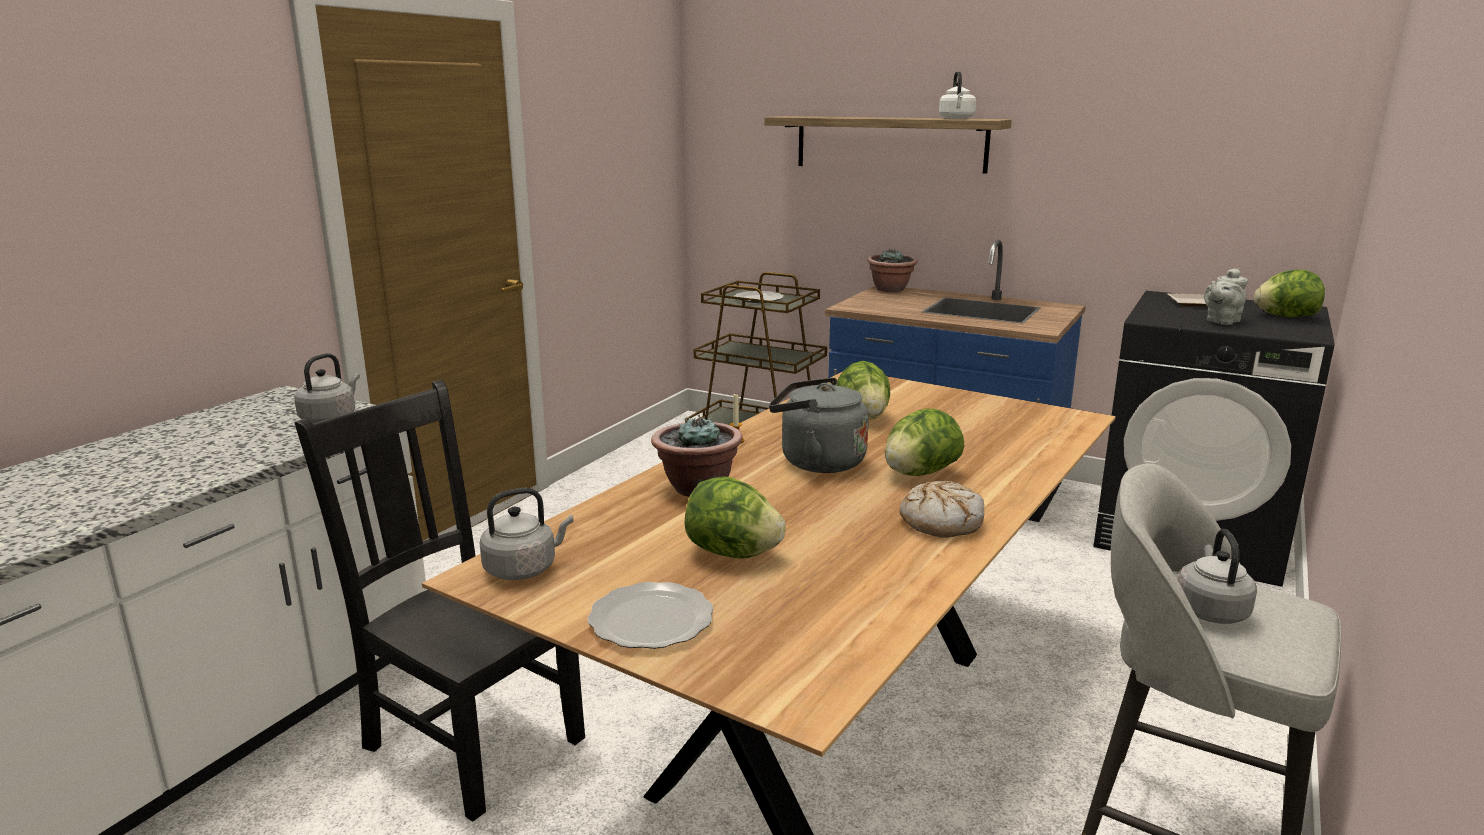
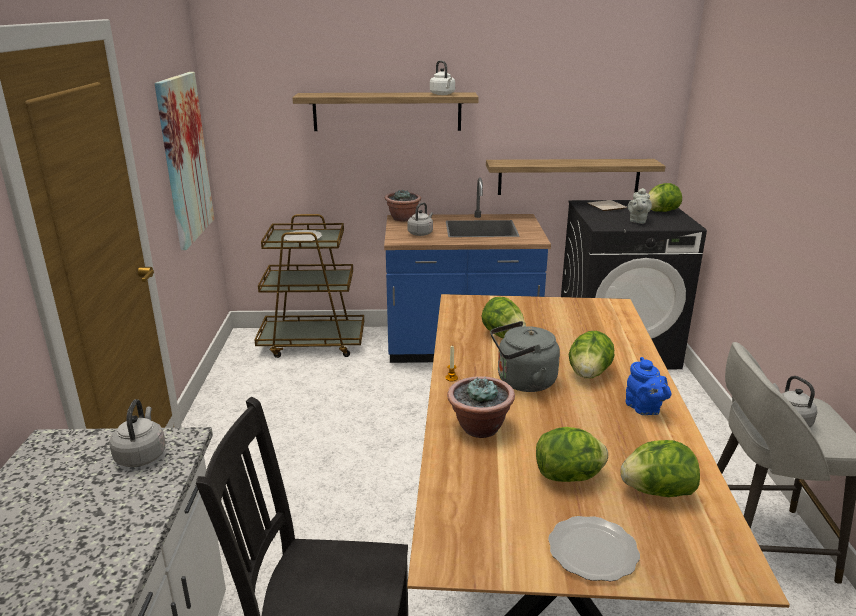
camera: 30 degrees left, 5 degrees up
(524, 569) = (461, 542): grey kettle -> grey kettle (421, 233)
(626, 181) = (184, 159): none -> picture
(822, 597) = (656, 492): none -> lettuce
(941, 521) = (644, 409): bread -> blue teapot
(1150, 253) = (569, 176): none -> shelf

